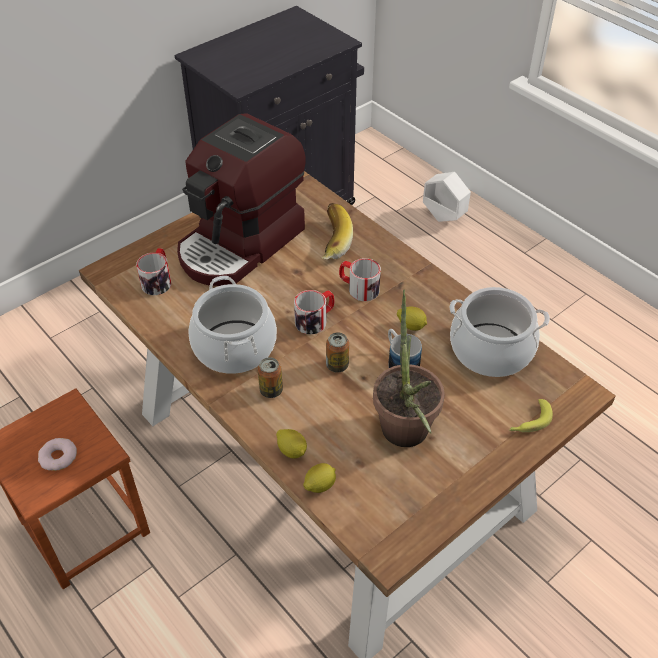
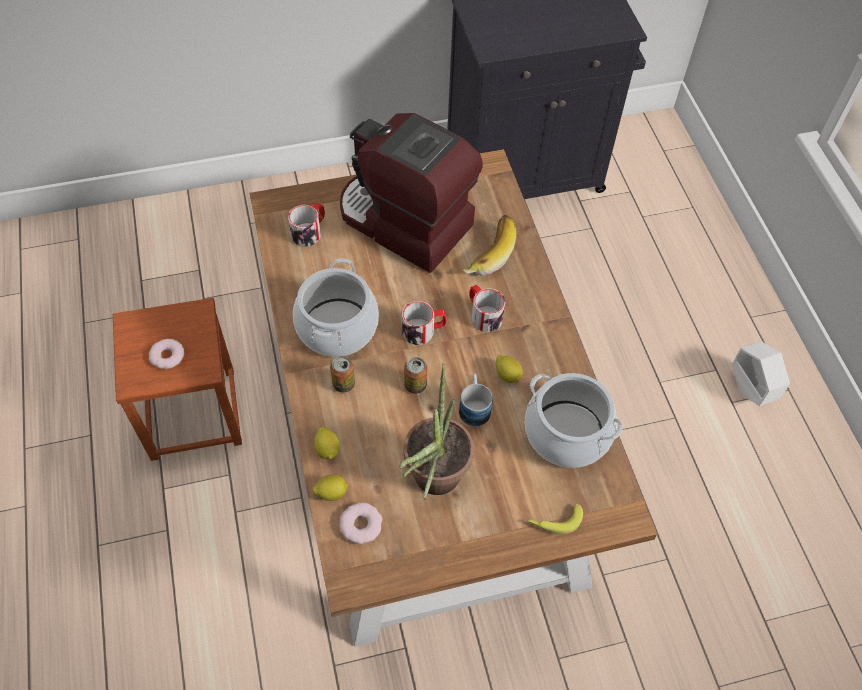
camera: 25 degrees right, 10 degrees up
(241, 244) = (403, 223): coffee machine -> coffee machine turned 60 degrees clockwise
(365, 500) = (361, 525): none -> donut
(443, 217) = (688, 242): white planter -> white planter (750, 389)

